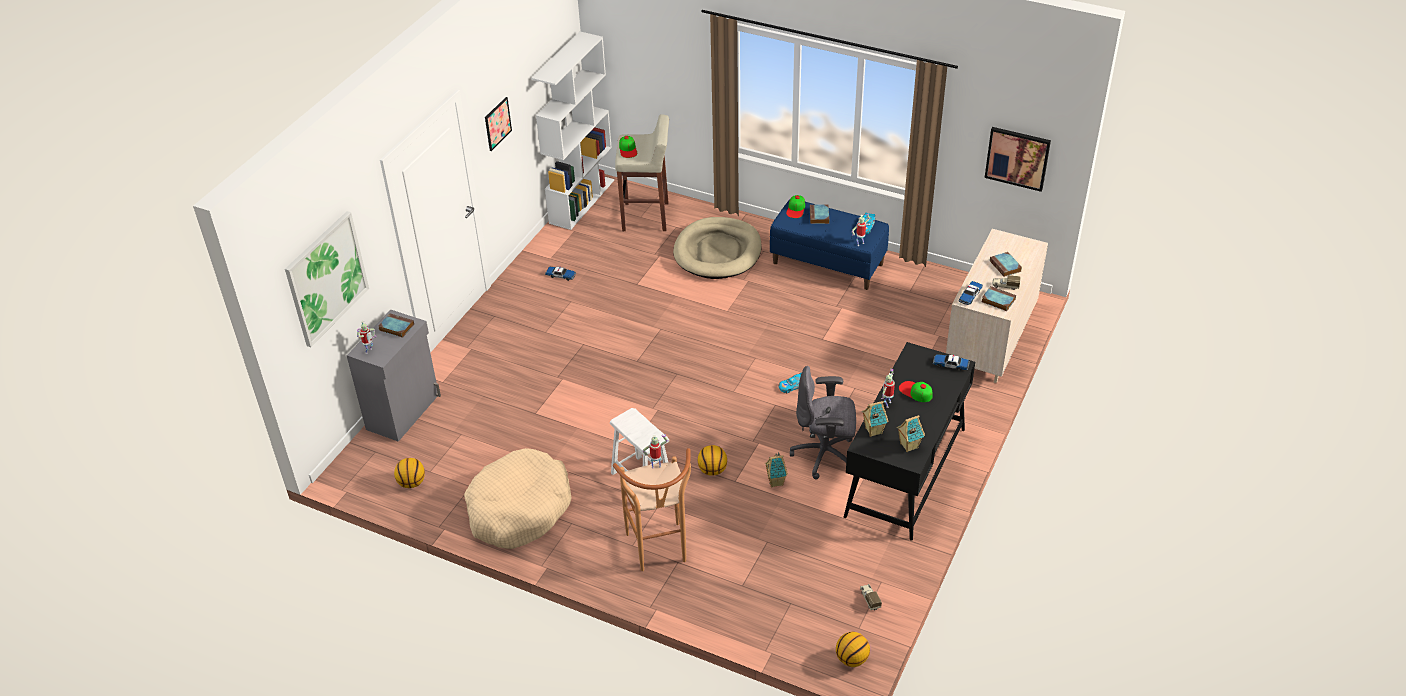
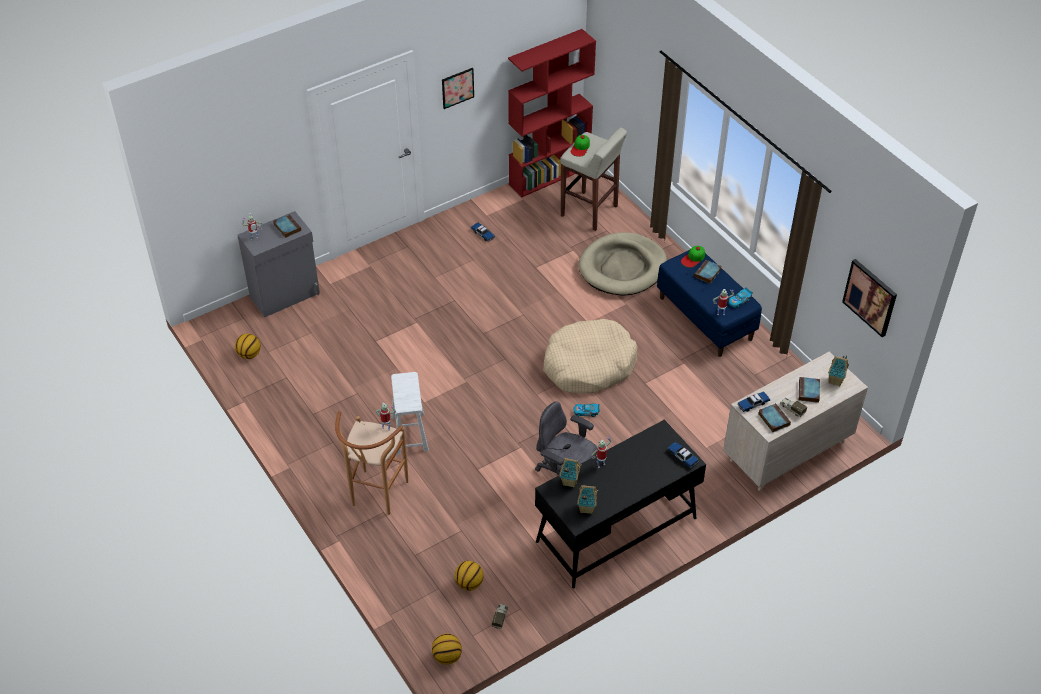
camera: 30 degrees right, 5 degrees up
(326, 278) = (227, 170): picture -> none
(519, 509) = (305, 412): beige dog bed -> beige dog bed (588, 365)
(581, 201) = (549, 175): white bookcase -> red bookcase
(712, 470) = (467, 452): basketball -> basketball (469, 583)
(776, 482) = (508, 486): toy house -> toy house (836, 381)
(915, 392) = (633, 466): cap -> none

